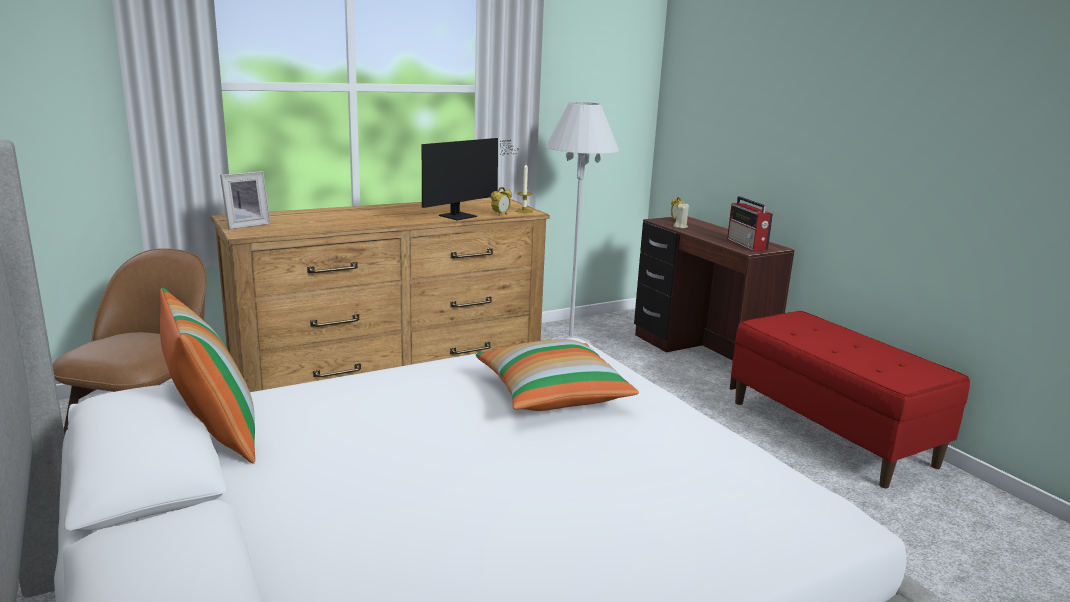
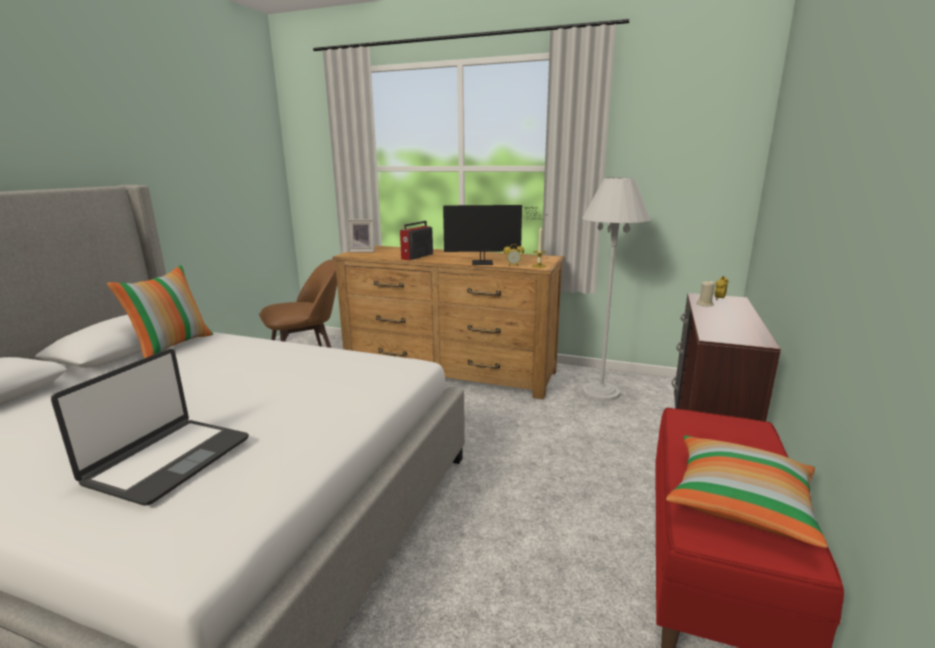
camera: 50 degrees right, 0 degrees up
(552, 394) = (315, 387): pillow -> pillow (739, 502)
(647, 495) = (168, 460): none -> laptop
(747, 245) = (728, 332): radio -> radio (416, 257)

